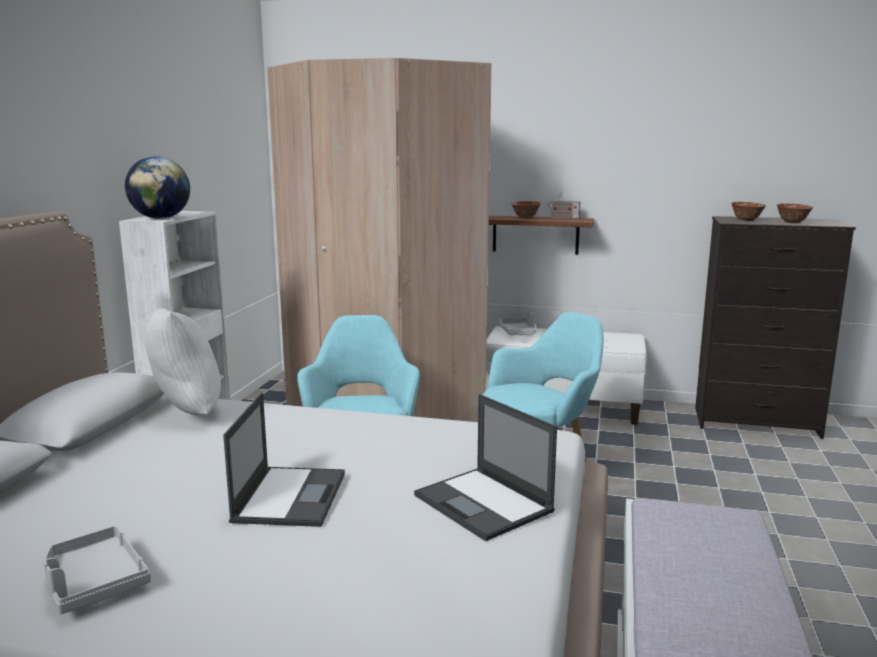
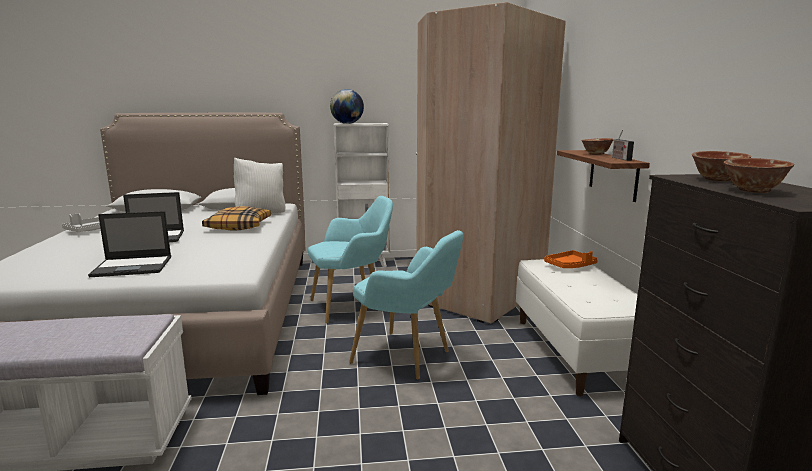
camera: 70 degrees right, 0 degrees up
(270, 431) = (239, 226): none -> pillow
(484, 504) = (133, 266): laptop -> laptop turned 135 degrees counterclockwise
(518, 332) = (570, 266): grey tray -> orange tray

